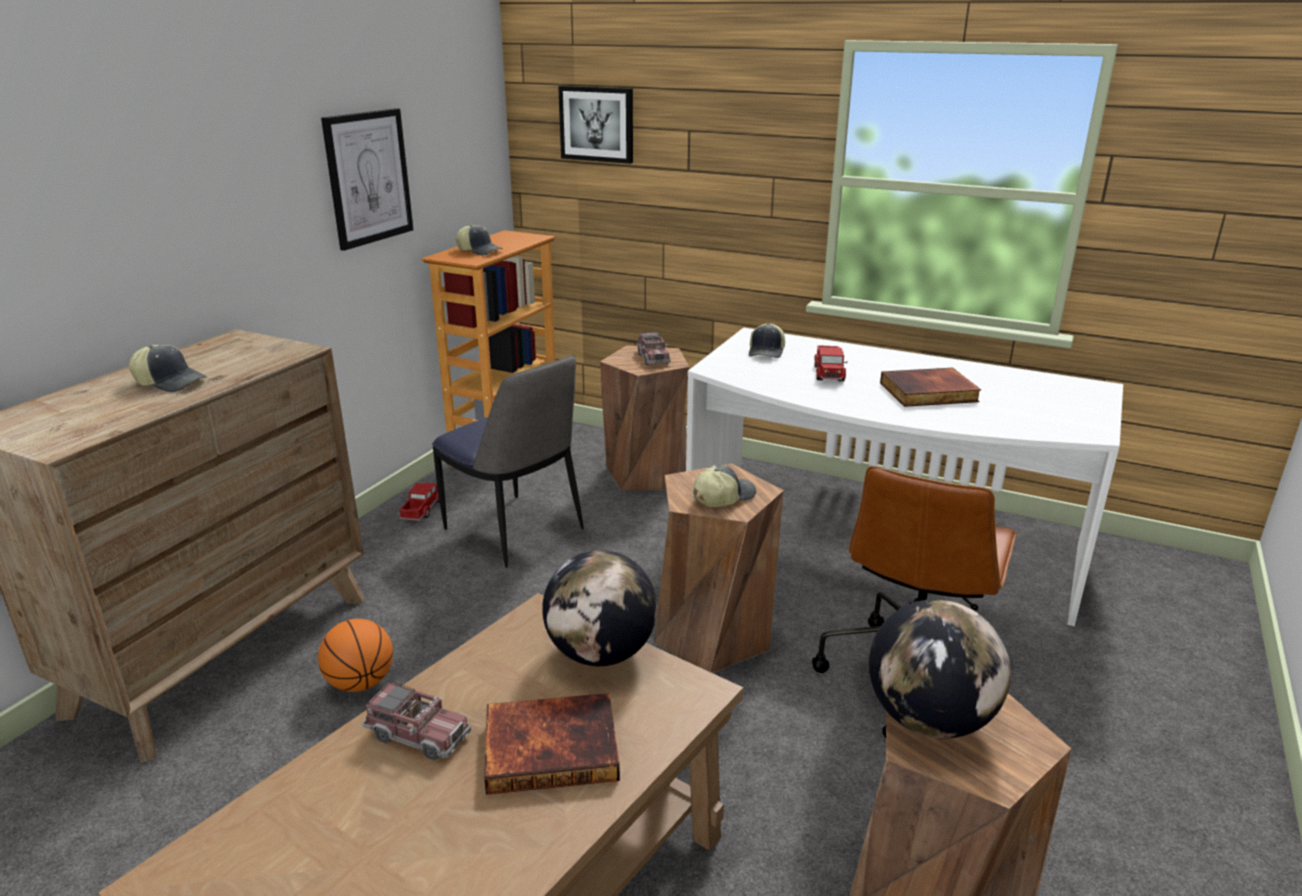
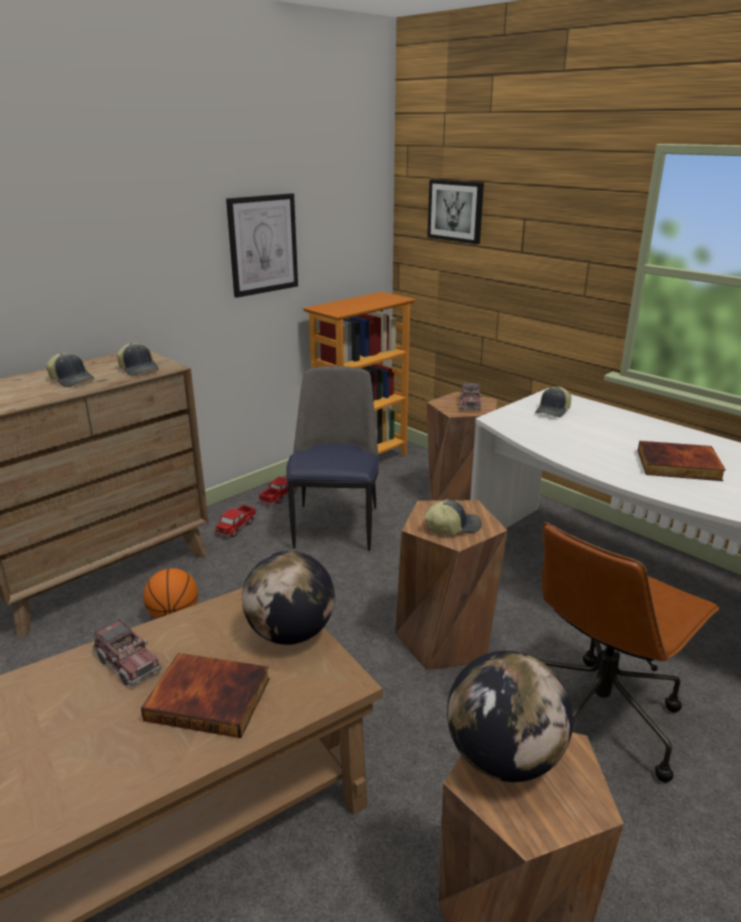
camera: 20 degrees right, 0 degrees up
(480, 251) = (348, 306): cap -> cap (139, 369)
(515, 531) = (336, 525): chair -> chair turned 150 degrees counterclockwise
(829, 372) = (596, 435): toy truck -> toy truck (236, 527)

